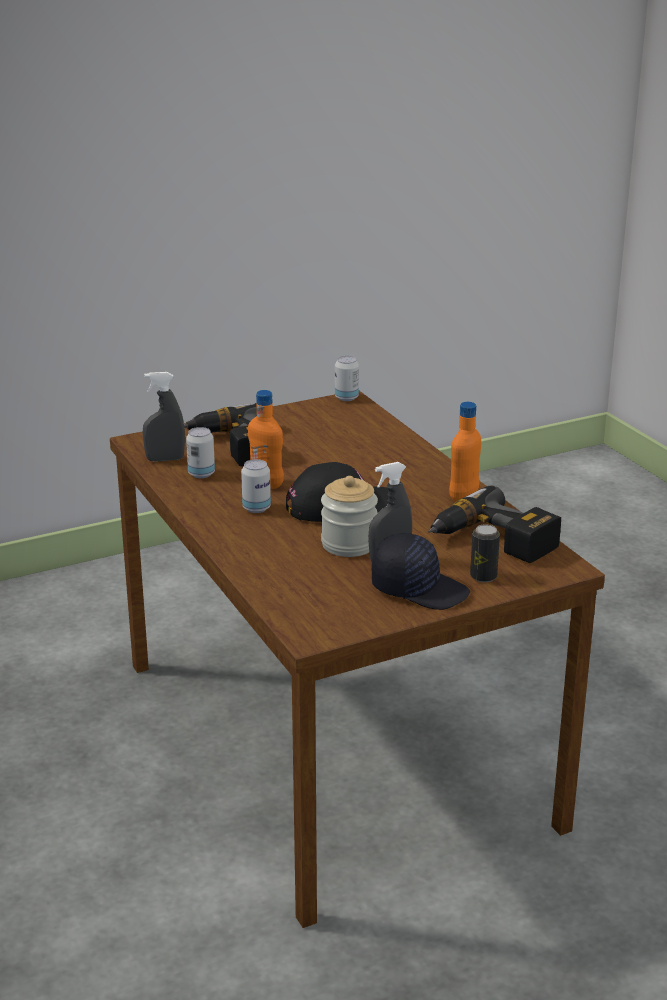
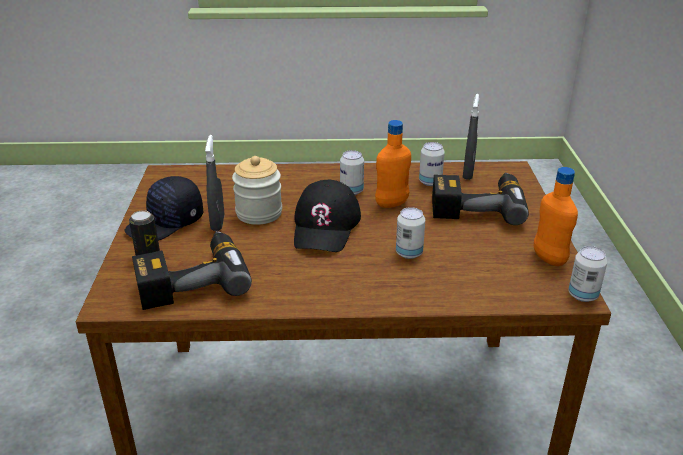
camera: 115 degrees right, 5 degrees up
(351, 461) = (409, 253): none -> can
(464, 497) = (285, 293): orange bottle -> orange bottle (549, 259)

